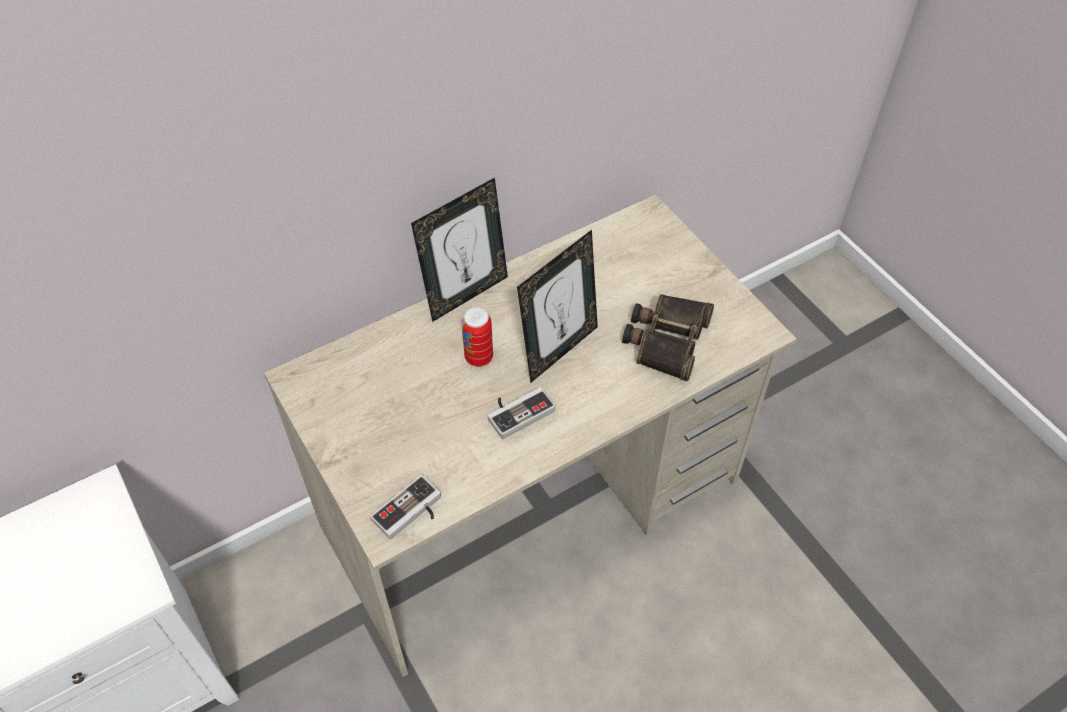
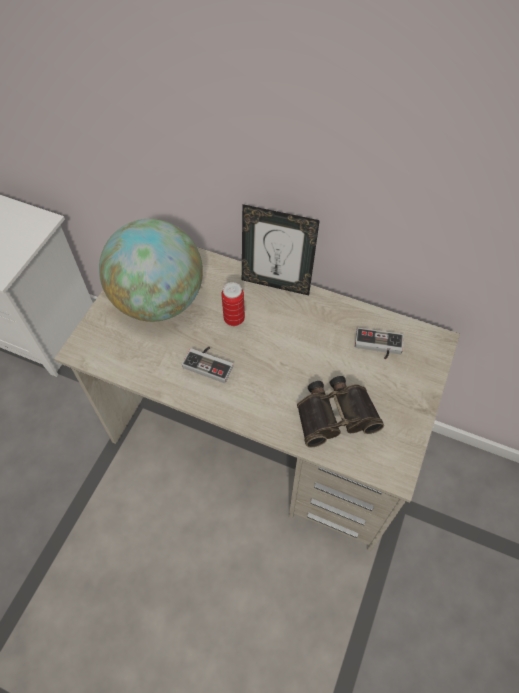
camera: 55 degrees right, 5 degrees up
(387, 414) = (159, 300): none -> globe
(411, 514) = (99, 354): game controller -> game controller (378, 347)
(558, 349) = (274, 357): picture frame -> none

